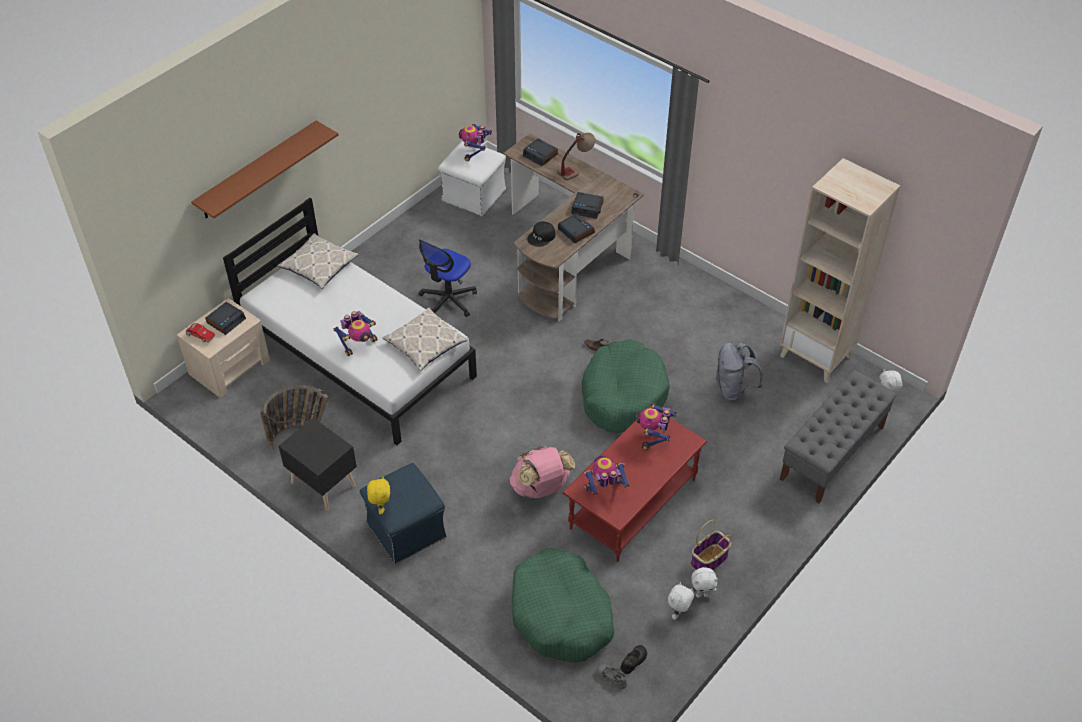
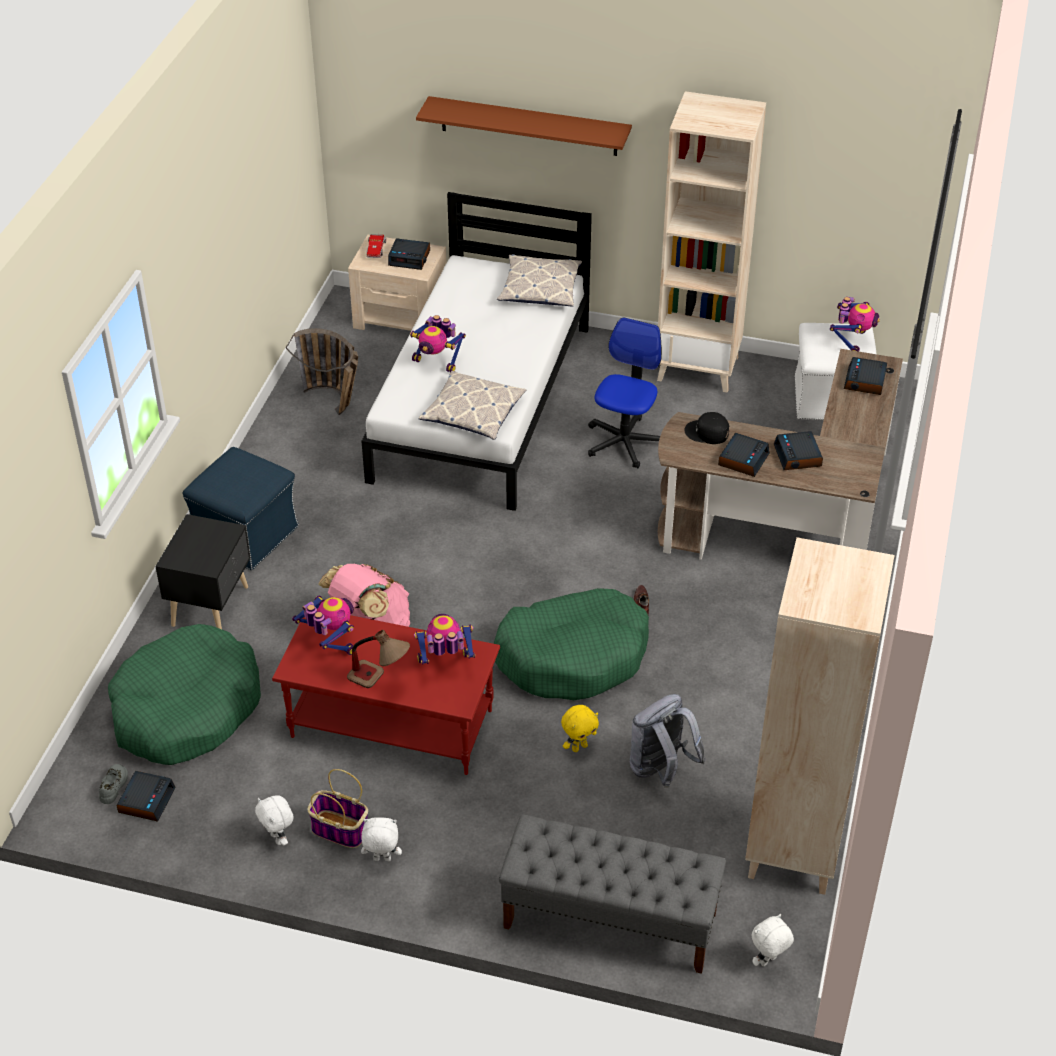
camera: 65 degrees right, 5 degrees down
(323, 483) = (277, 447): black nightstand -> black nightstand (212, 606)
(380, 507) = (210, 468): yellow plush toy -> yellow plush toy (579, 747)
(402, 240) = (698, 368): none -> beige bookcase
(448, 300) = (625, 442): office chair -> office chair turned 105 degrees clockwise
(475, 152) = (851, 341): toy robot -> toy robot turned 120 degrees clockwise
(576, 169) = (867, 422): table lamp -> table lamp (381, 681)
(634, 661) = (146, 800): black shoe -> alarm clock
(678, 613) = (238, 823): white plush toy -> white plush toy (381, 860)

